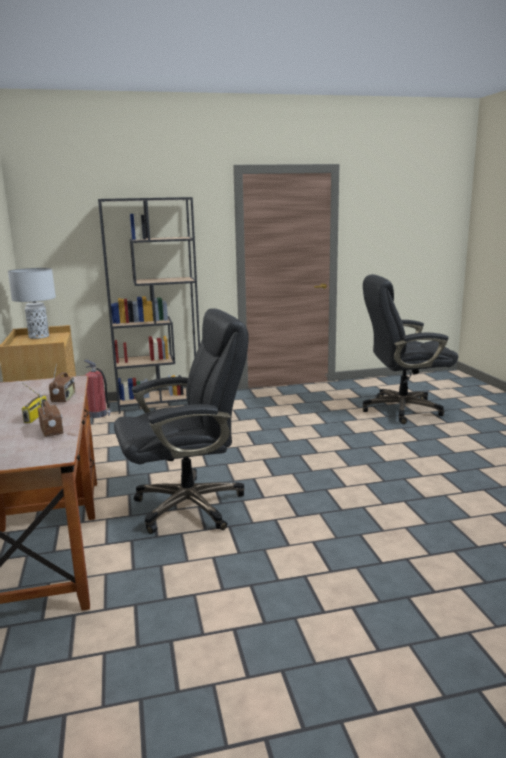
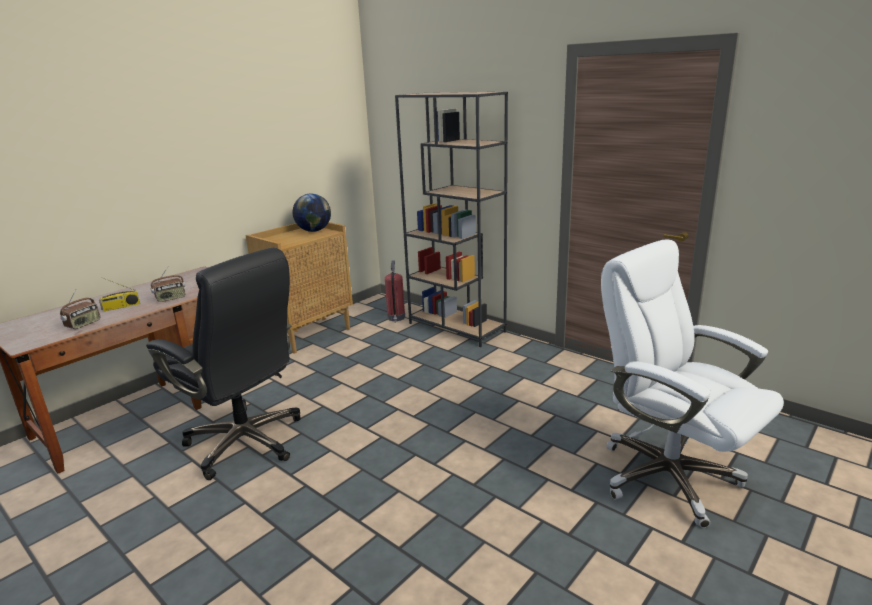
camera: 55 degrees right, 5 degrees up
(38, 336) = (314, 231): white table lamp -> globe
(403, 409) = (671, 479): black office chair -> white office chair

